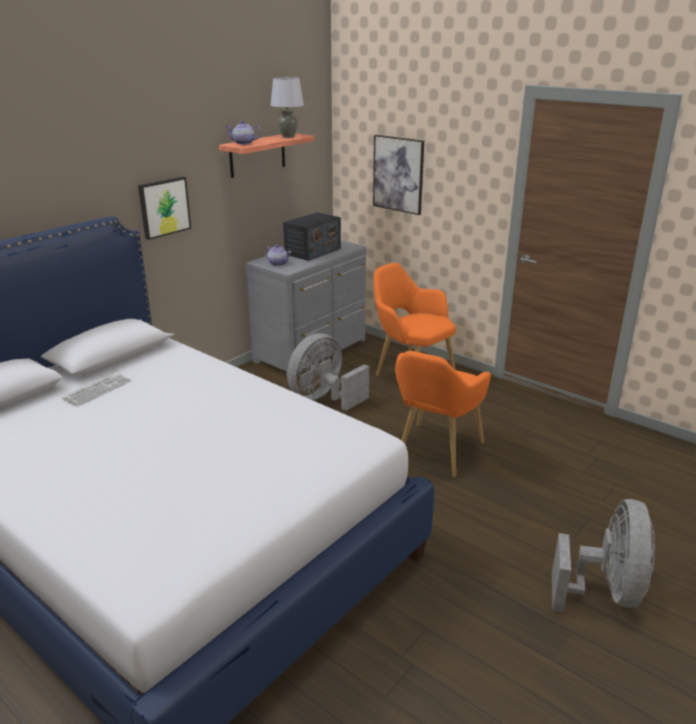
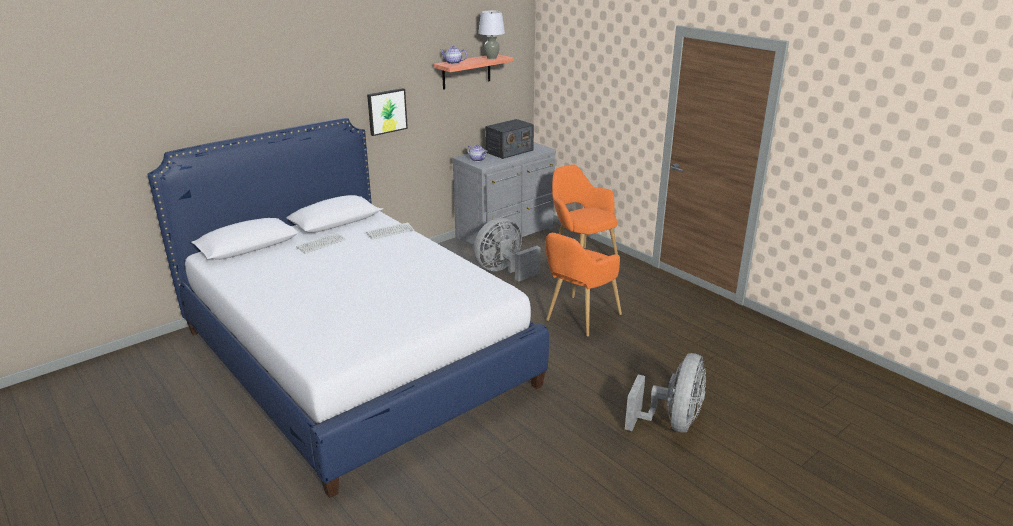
camera: 10 degrees right, 0 degrees up
(190, 365) = (390, 232): none -> keyboard
(398, 174) = (583, 91): picture -> none

